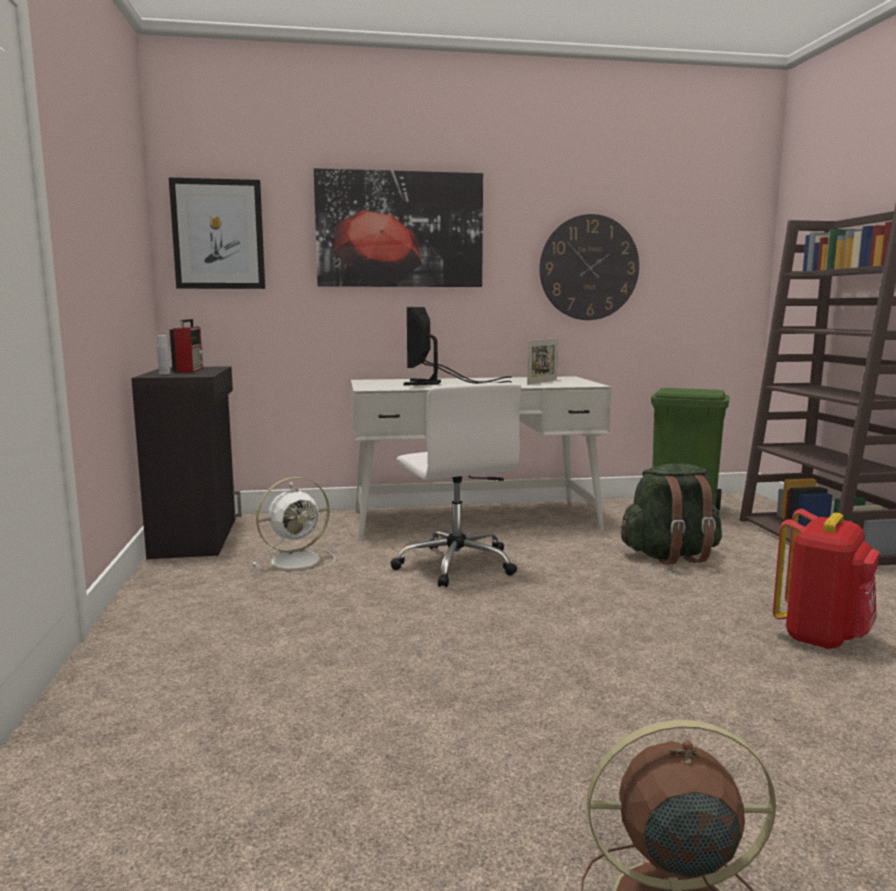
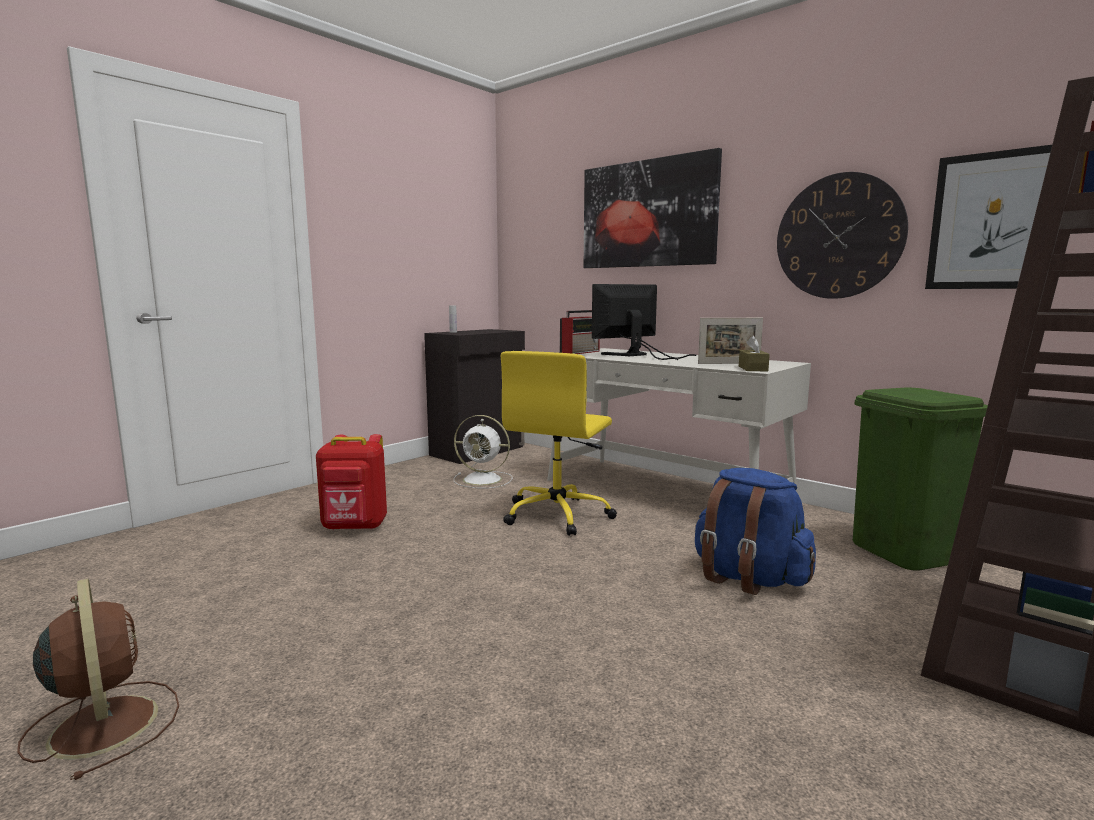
camera: 50 degrees right, 0 degrees up
(189, 369) = (484, 331): radio -> radio (580, 352)
(218, 234) = (529, 231): picture -> picture (996, 221)
(456, 564) = (558, 514): white office chair -> yellow office chair
(582, 384) = (753, 368): none -> brown tissue box
(670, 556) = (748, 578): green backpack -> blue backpack
(821, 637) = (665, 707): red backpack -> red backpack (355, 527)

